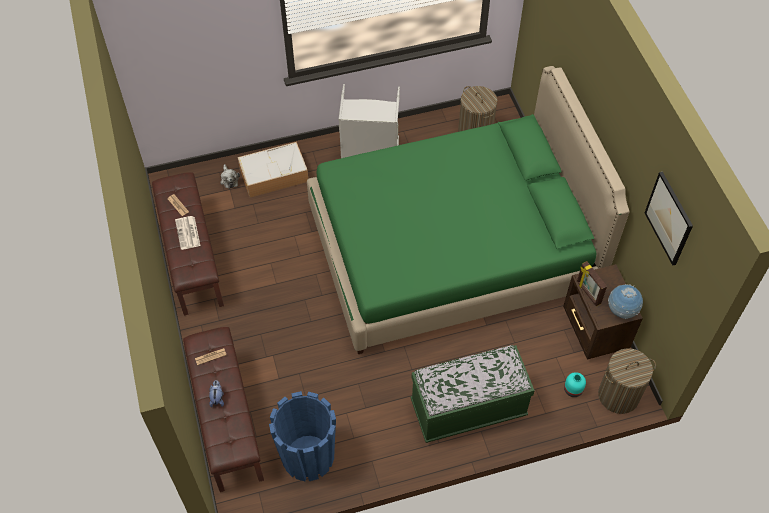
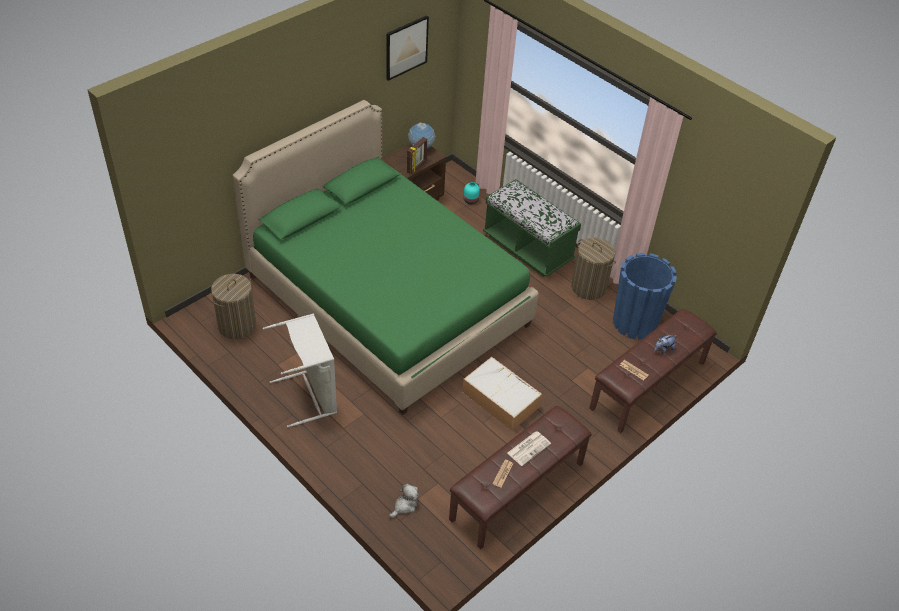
camera: 120 degrees left, 10 degrees down
(275, 174) = (375, 467): storage box -> storage box (499, 398)
(618, 395) = (458, 178): laundry basket -> laundry basket (588, 287)

